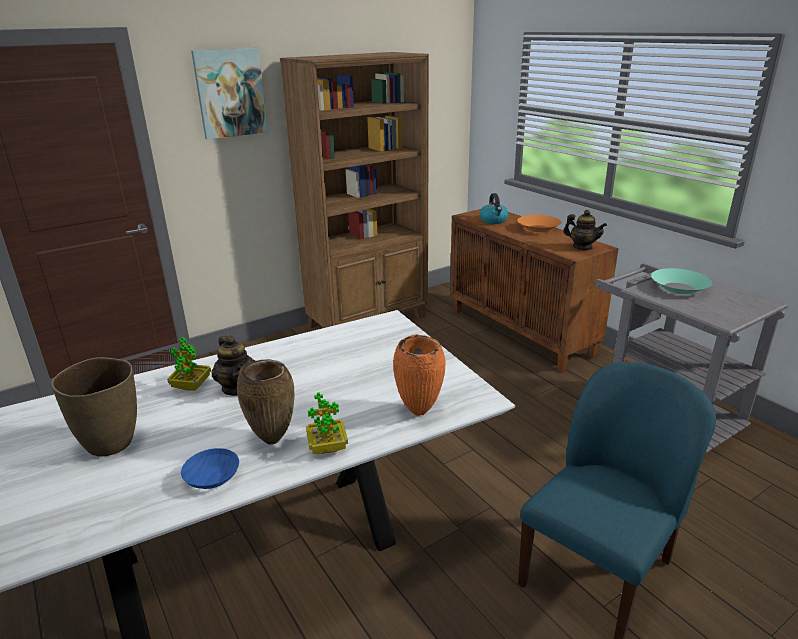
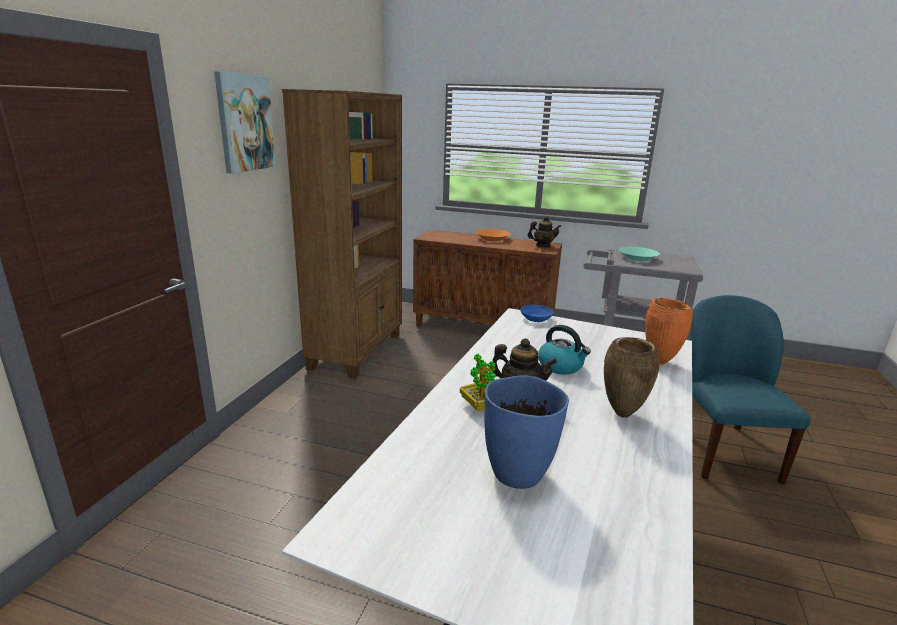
camera: 40 degrees left, 5 degrees down
(112, 443) = (517, 473): brown vase -> blue vase
(213, 476) = (642, 454): blue bowl -> blue bowl (535, 318)
(327, 447) = (661, 403): potted plant -> none
(493, 220) = (452, 238): kettle -> kettle (561, 366)

